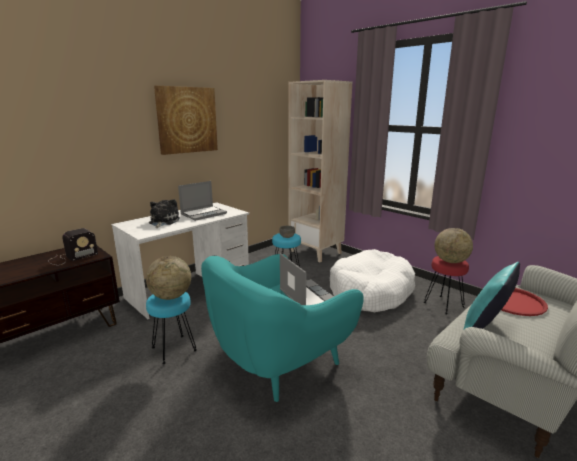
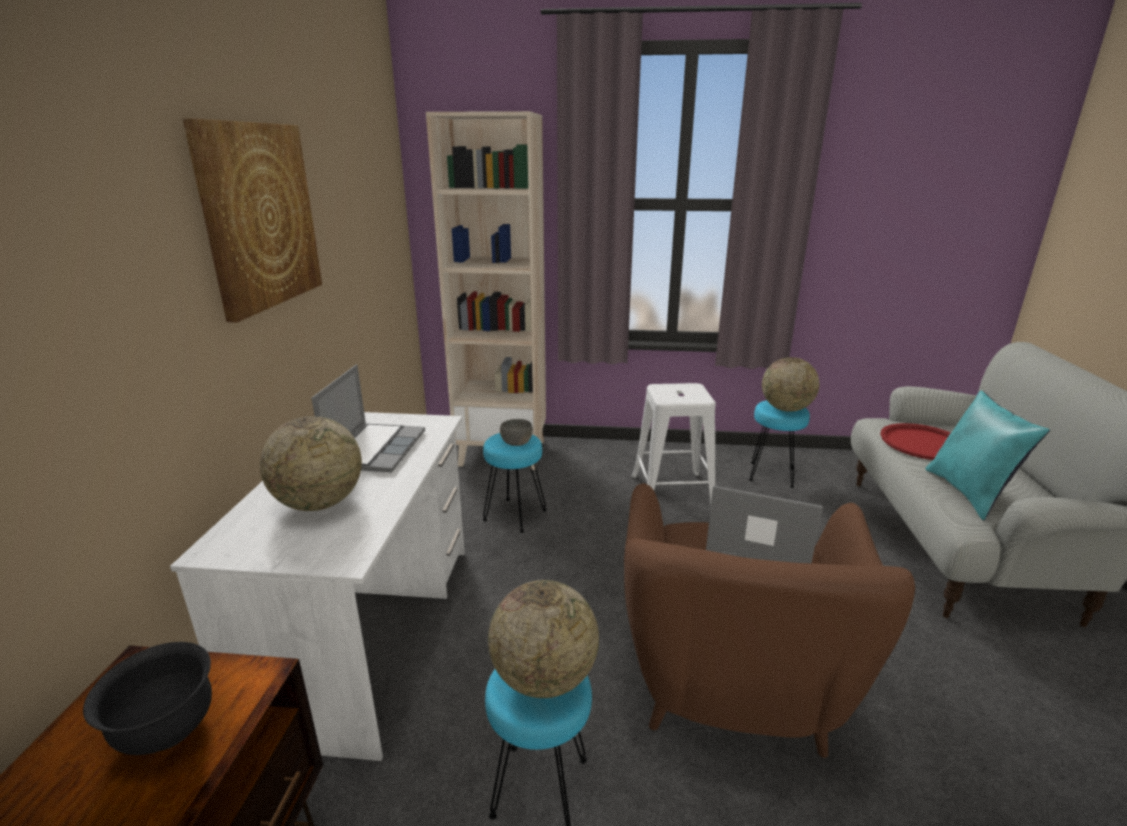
camera: 40 degrees left, 5 degrees up
(71, 257) = (167, 730): radio -> black bowl
(163, 222) = (319, 503): plush toy -> globe
(279, 361) = (731, 683): turquoise armchair -> brown armchair
(370, 292) = (672, 492): white dog bed -> white stool
(444, 305) = (772, 475): red stool -> turquoise stool

